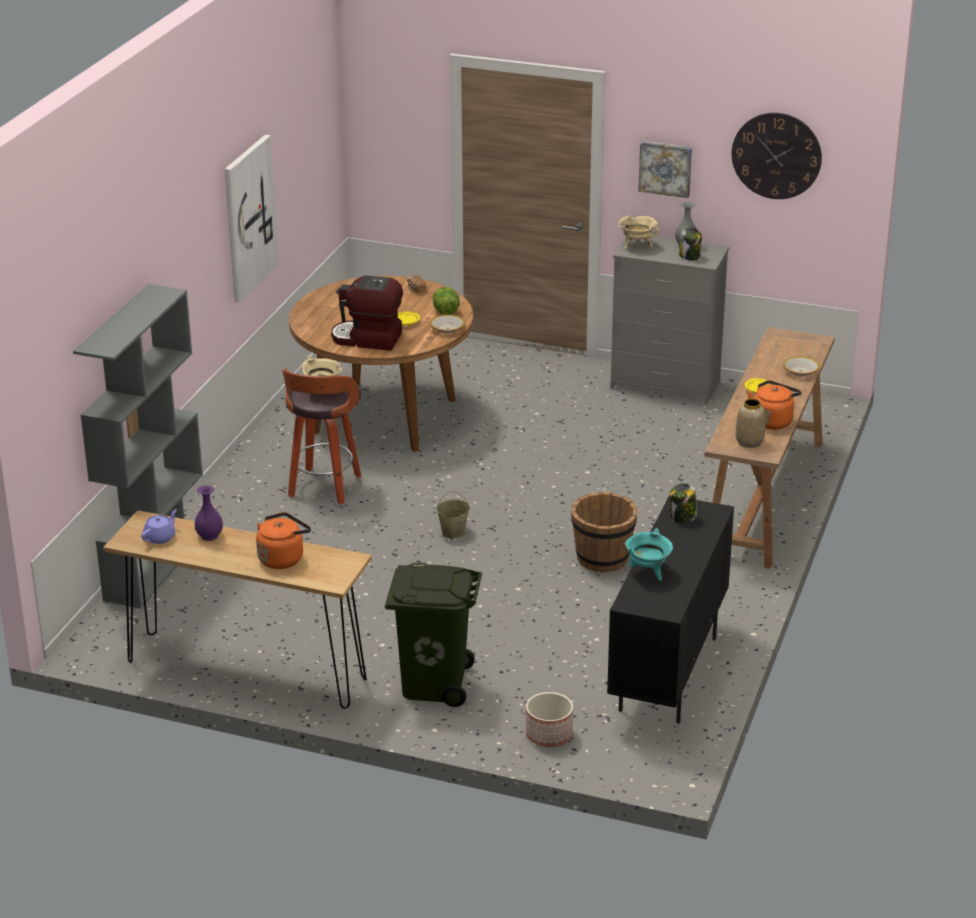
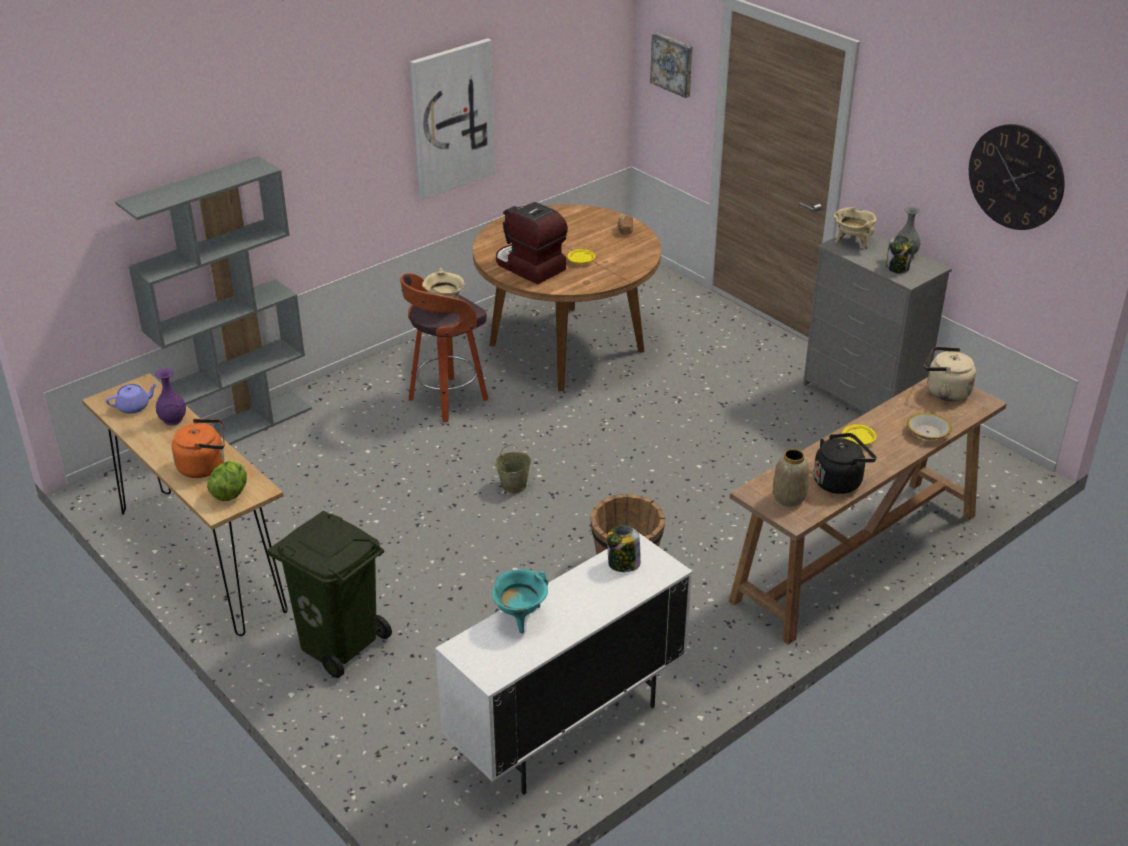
camera: 30 degrees right, 5 degrees up
(445, 311) = (628, 260): lettuce -> lettuce (230, 493)
(447, 329) = (611, 278): bowl -> none
(548, 735) = (385, 749): planter -> none
(665, 168) = (903, 164): picture -> picture (673, 64)
(668, 675) = (567, 729): black cabinet -> white cabinet
(772, 421) = (839, 481): orange kettle -> black kettle
(785, 341) = (944, 392): none -> beige kettle

